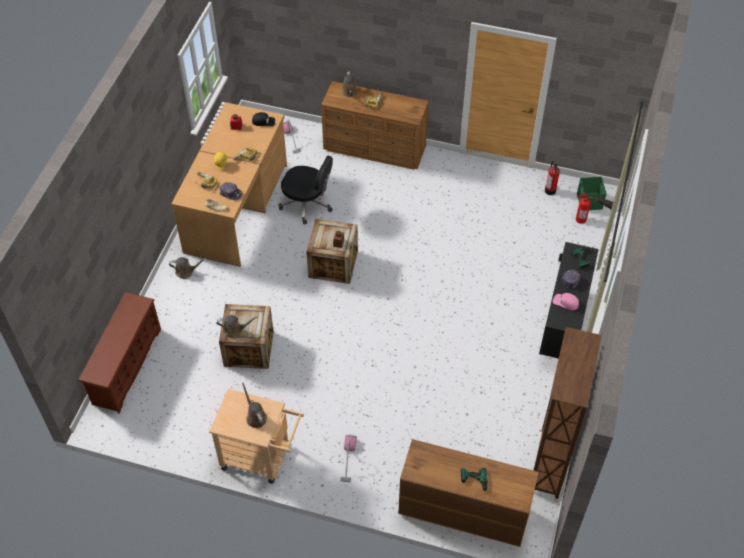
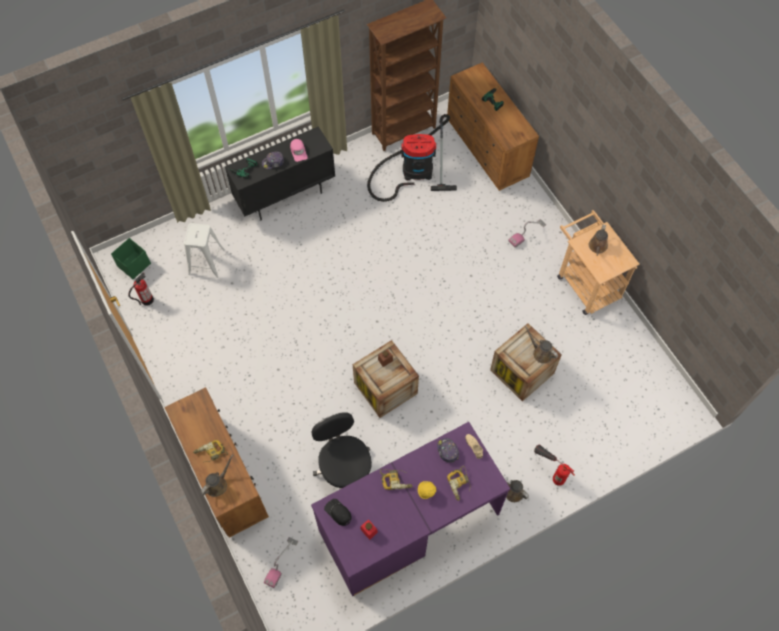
camera: 135 degrees left, 10 degrees up
(126, 366) = (632, 440): brown shoe rack -> none
(237, 208) = (408, 521): brown desk -> purple desk
(497, 433) = (413, 171): none -> vacuum cleaner
(549, 240) = (206, 262): none -> white stool
(591, 219) = (155, 250): fire extinguisher -> fire extinguisher (549, 471)

